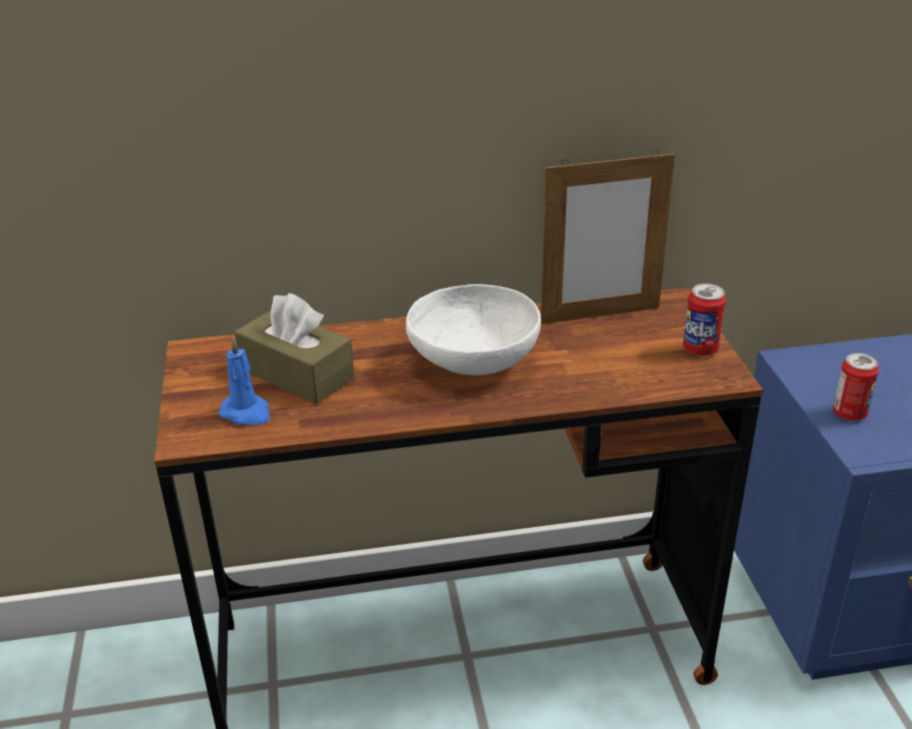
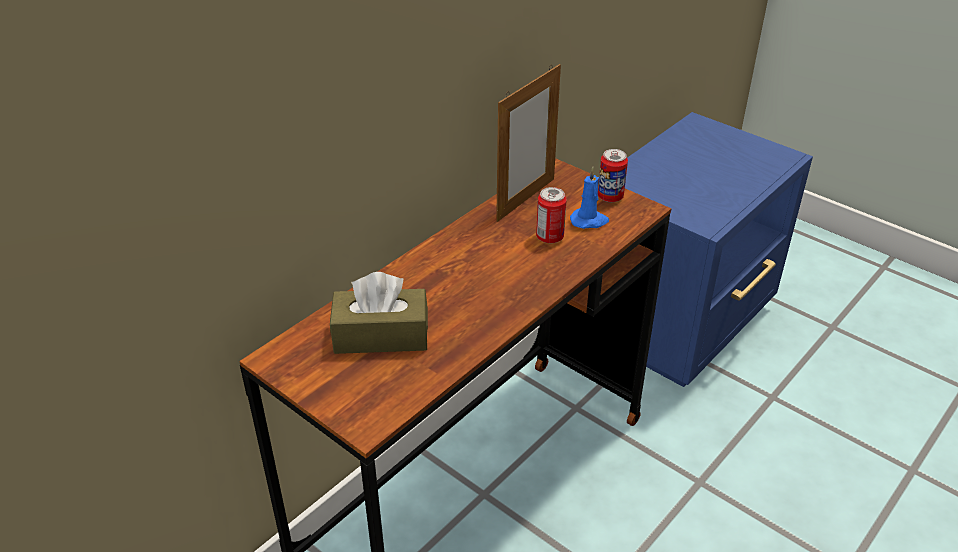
camera: 40 degrees left, 5 degrees up
(247, 413) = (385, 382): blue candle -> blue candle (589, 221)
(473, 363) = (491, 270): white bowl -> none
(849, 413) = (677, 204): can -> can (549, 237)

